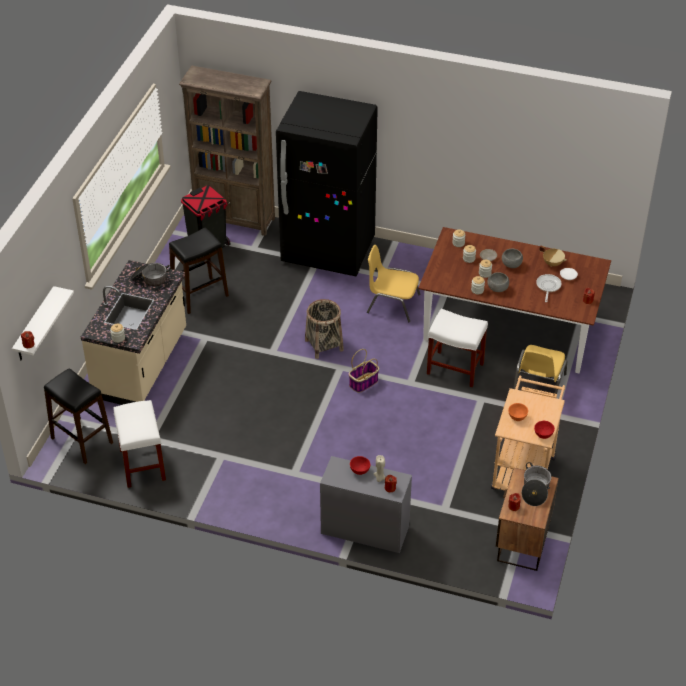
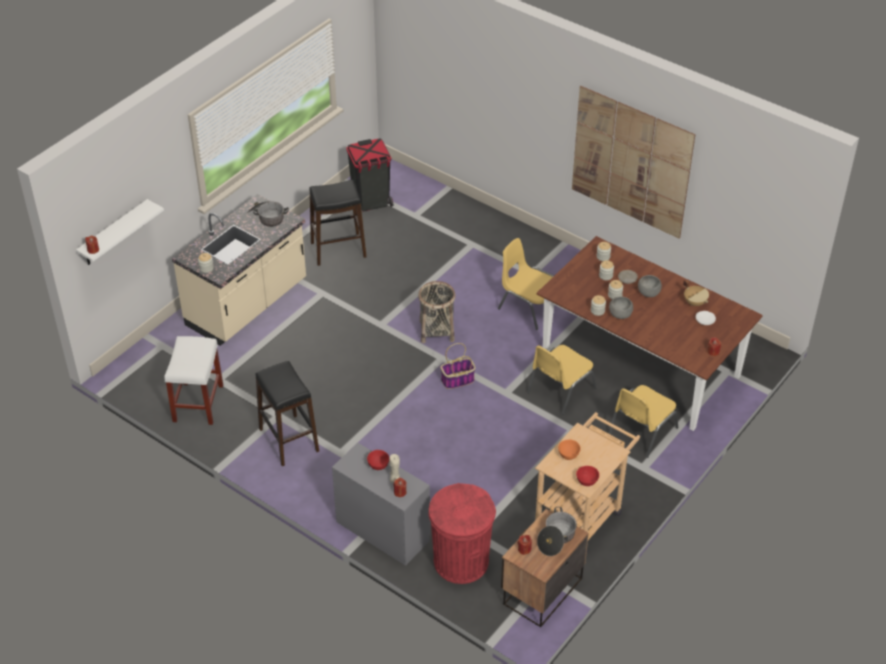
camera: 20 degrees right, 0 degrees up
(81, 440) = (153, 364): black stool -> black stool (288, 440)
(235, 220) = (412, 182): brown bookcase -> none
(328, 251) = (489, 236): black fridge -> none
(444, 536) = (461, 561): none -> red trash can
(454, 368) = (560, 390): white stool -> yellow chair
(459, 155) = (631, 162): none -> picture
(548, 287) = (676, 326): frying pan -> none

